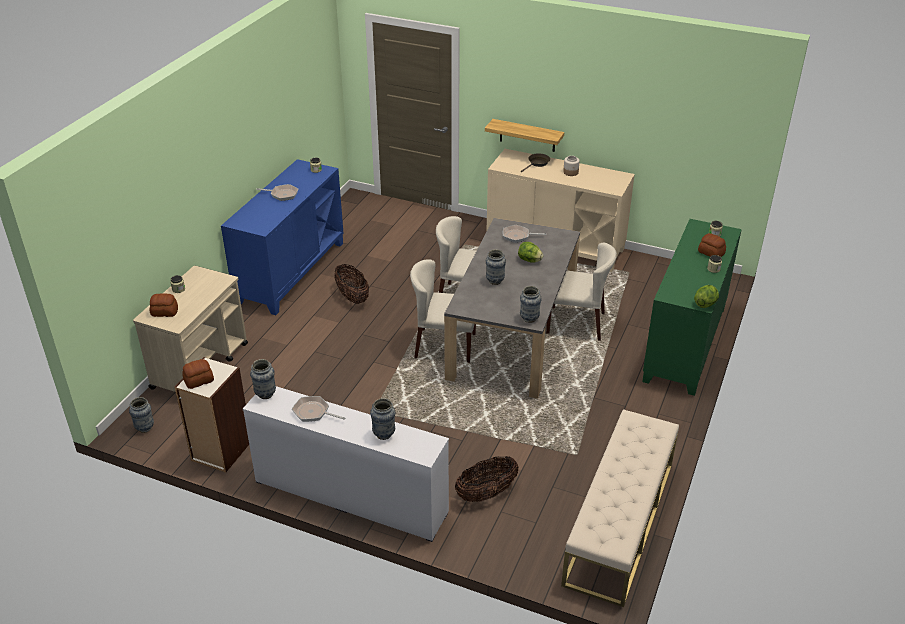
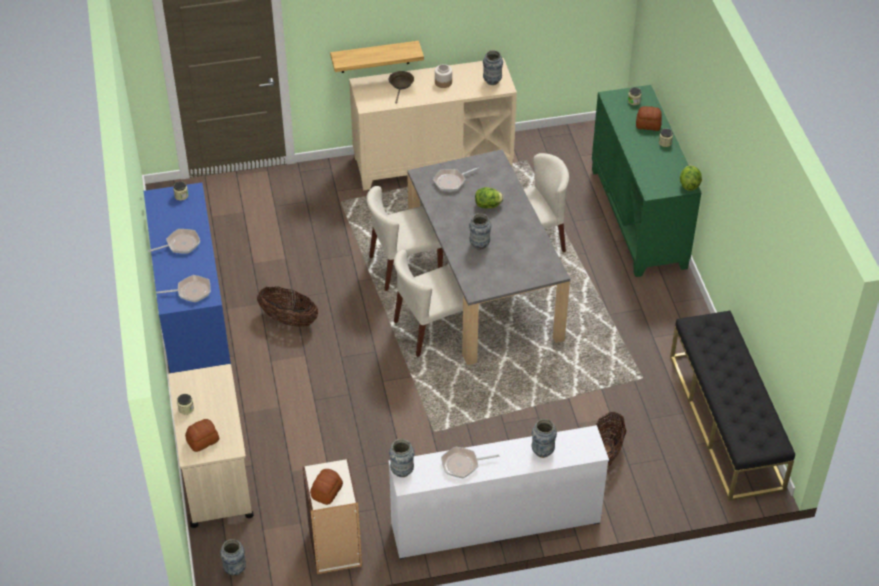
camera: 35 degrees left, 10 degrees up
(256, 221) = (191, 291): none -> frying pan
(529, 319) = (547, 271): vase -> vase (492, 81)
(619, 522) = (726, 421): beige bench -> black bench

